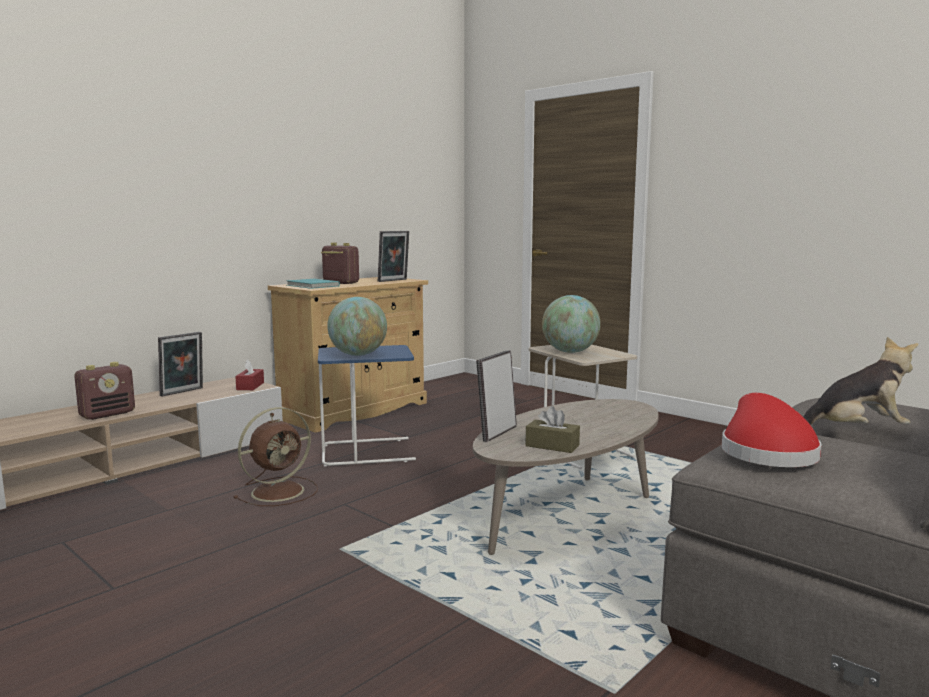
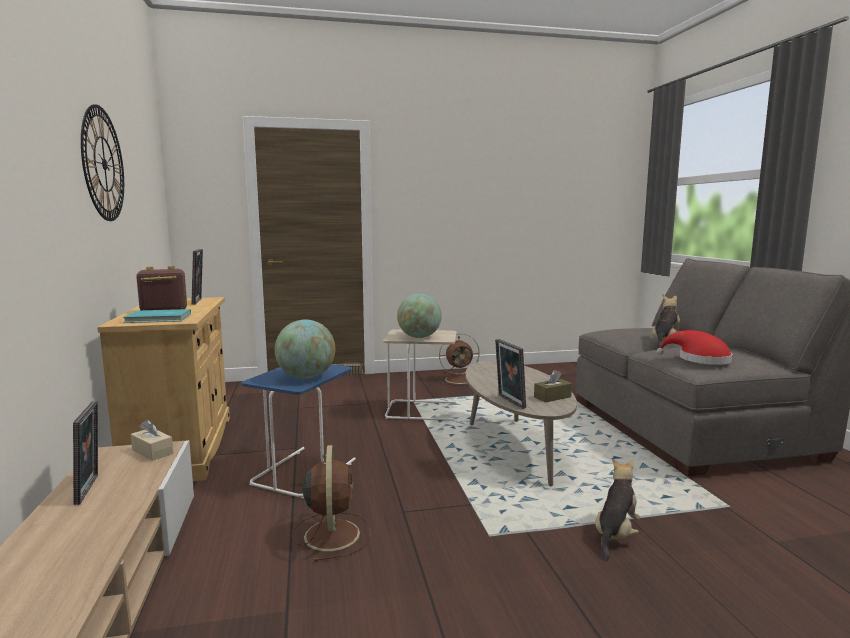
camera: 55 degrees left, 0 degrees up
(108, 414) = (92, 551): radio -> none
(250, 386) = (152, 451): red tissue box -> beige tissue box
(323, 155) = (103, 164): none -> wall clock
(416, 614) = (615, 535): none -> plush toy
(715, 441) = (460, 379): none -> brown fan

